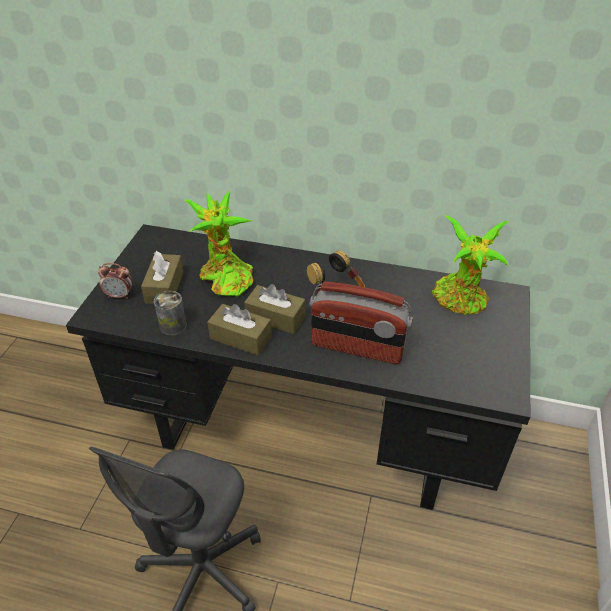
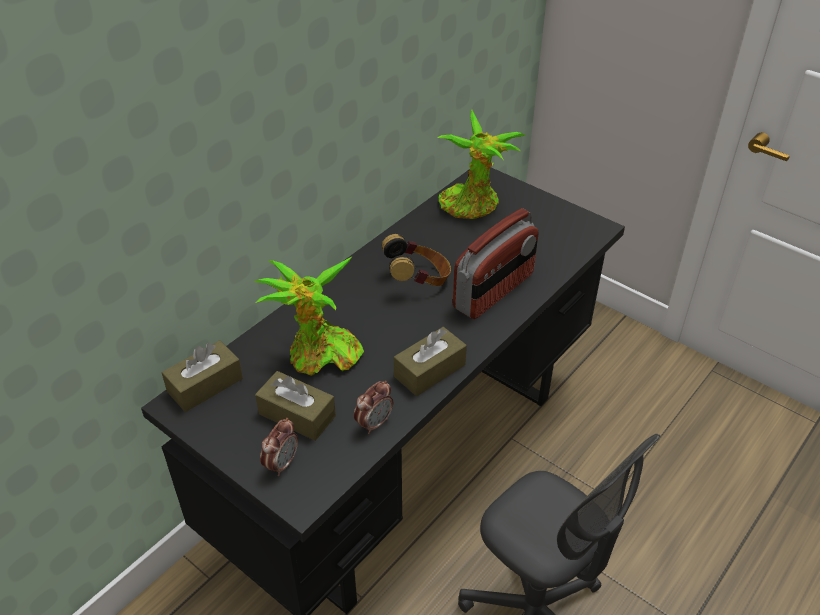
camera: 65 degrees left, 0 degrees up
(173, 326) = (374, 423): can -> alarm clock
(275, 317) = (415, 334): brown tissue box -> brown tissue box (205, 385)

